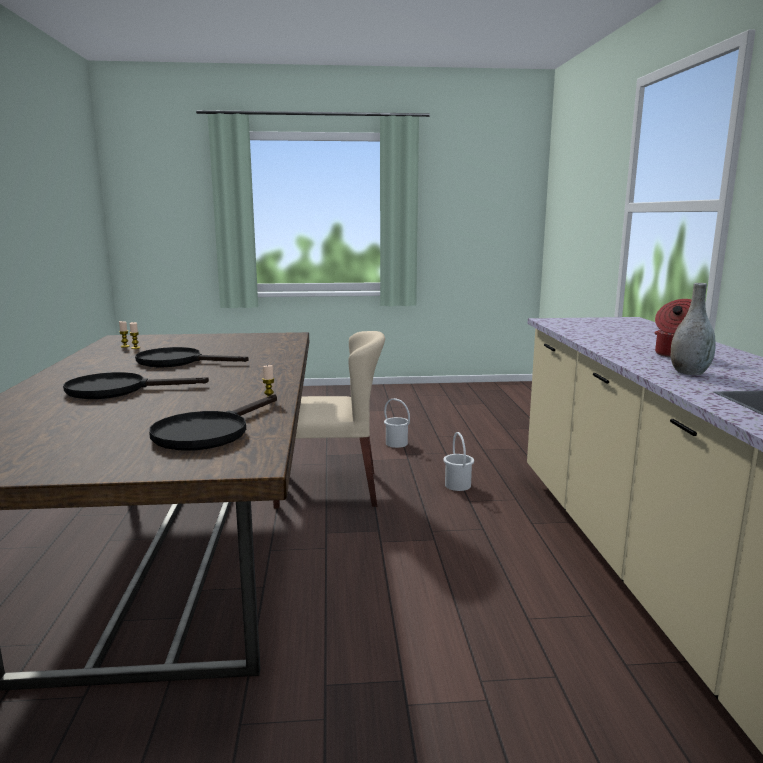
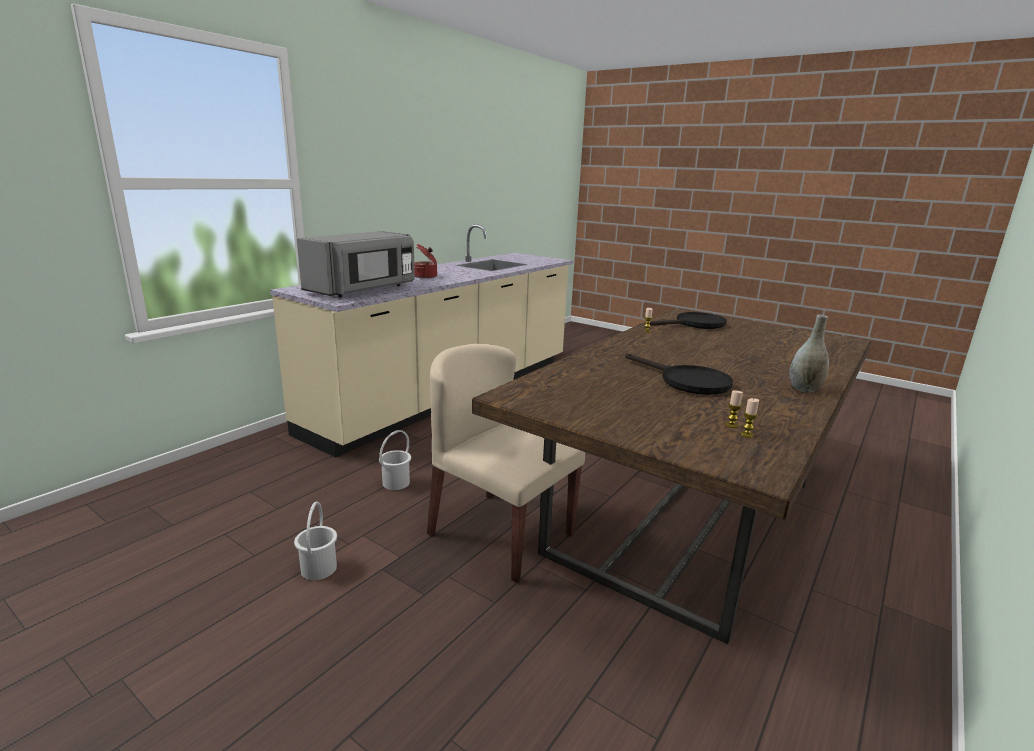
camera: 140 degrees left, 5 degrees up
(118, 390) = (746, 361): black frying pan -> none
(595, 329) = (363, 290): none -> grey microwave
(689, 373) = (464, 273): grey vase -> grey vase (804, 389)

